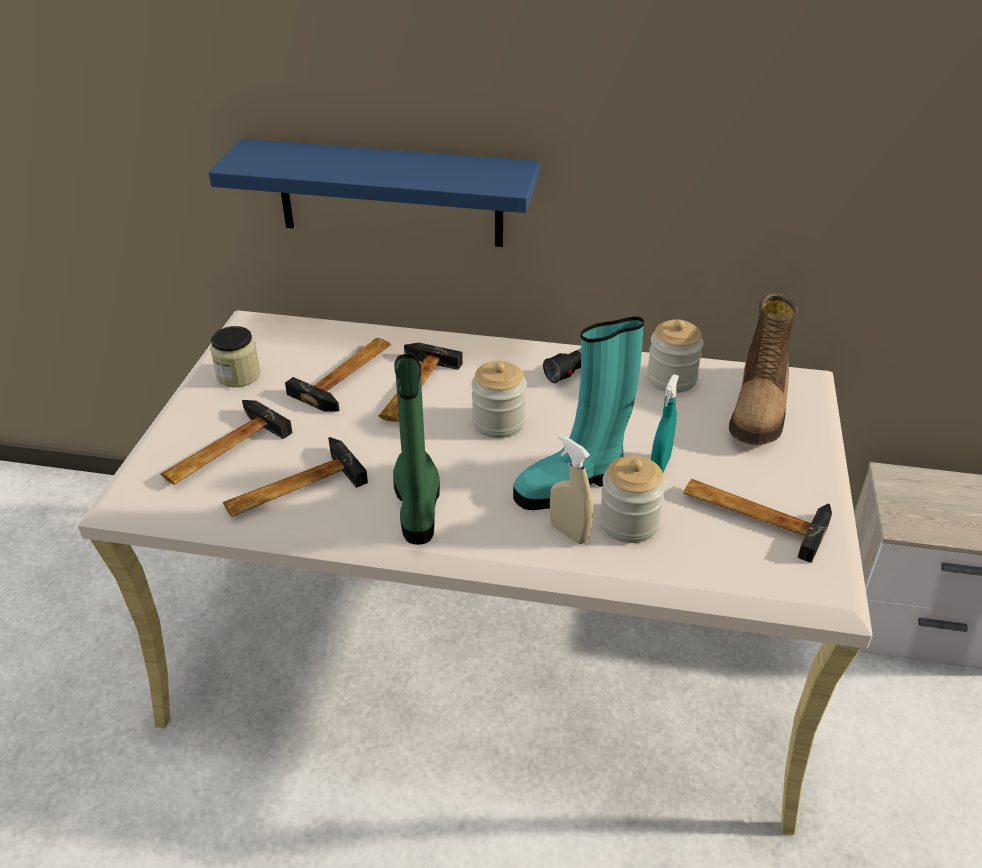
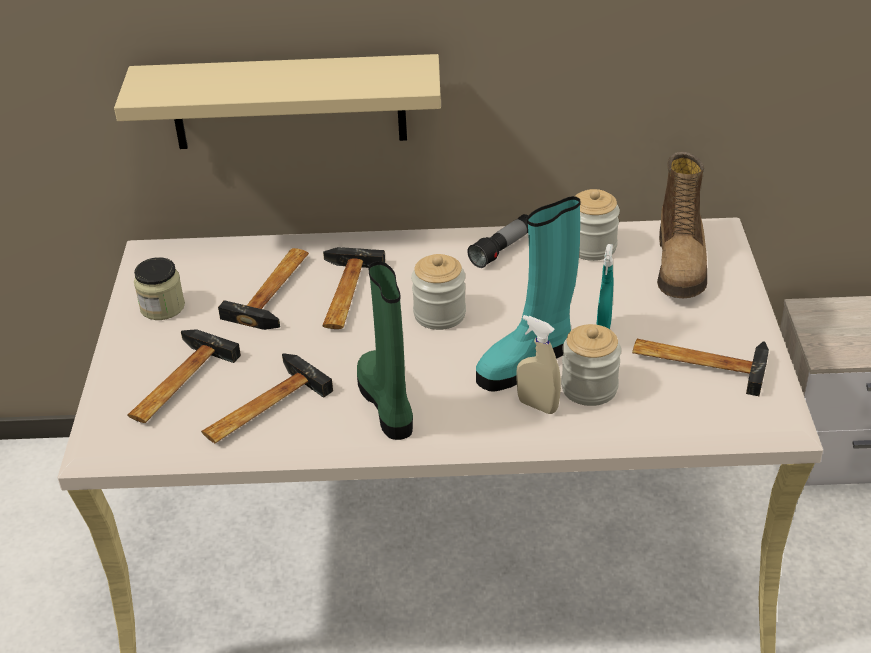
camera: 10 degrees left, 0 degrees up
(390, 193) = (288, 102): blue shelf -> beige shelf

